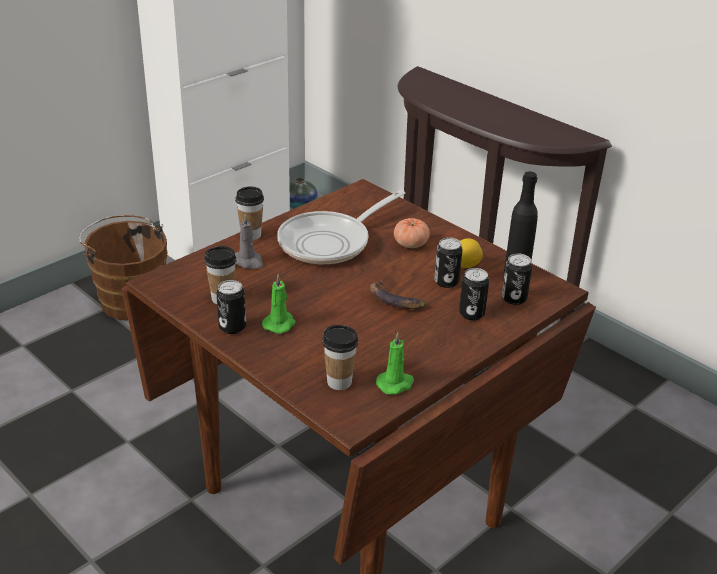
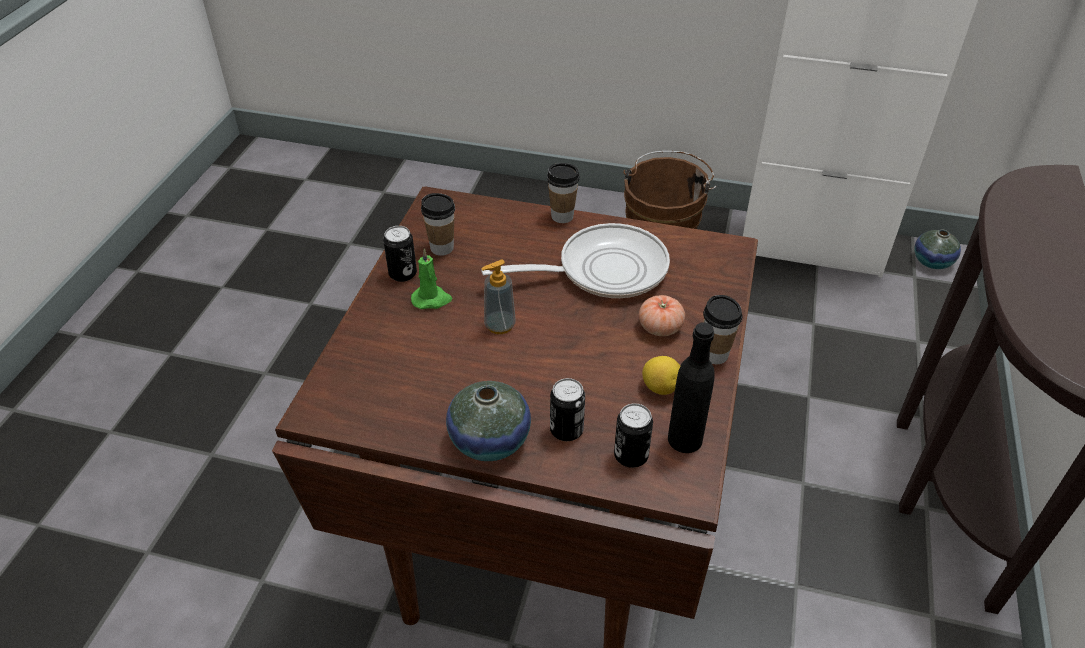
camera: 60 degrees right, 10 degrees up
(248, 262) = (515, 235): grey candle -> none
(330, 242) = (602, 270): frying pan -> frying pan turned 150 degrees clockwise
(339, 382) = (368, 378): cup -> cup (715, 355)
(342, 304) = (499, 325): none -> soap dispenser
(395, 300) = (540, 359): banana -> none
(396, 384) = (393, 419): green candle -> none
(446, 282) = (611, 385): can -> none
(454, 348) = (489, 440): none -> vase

